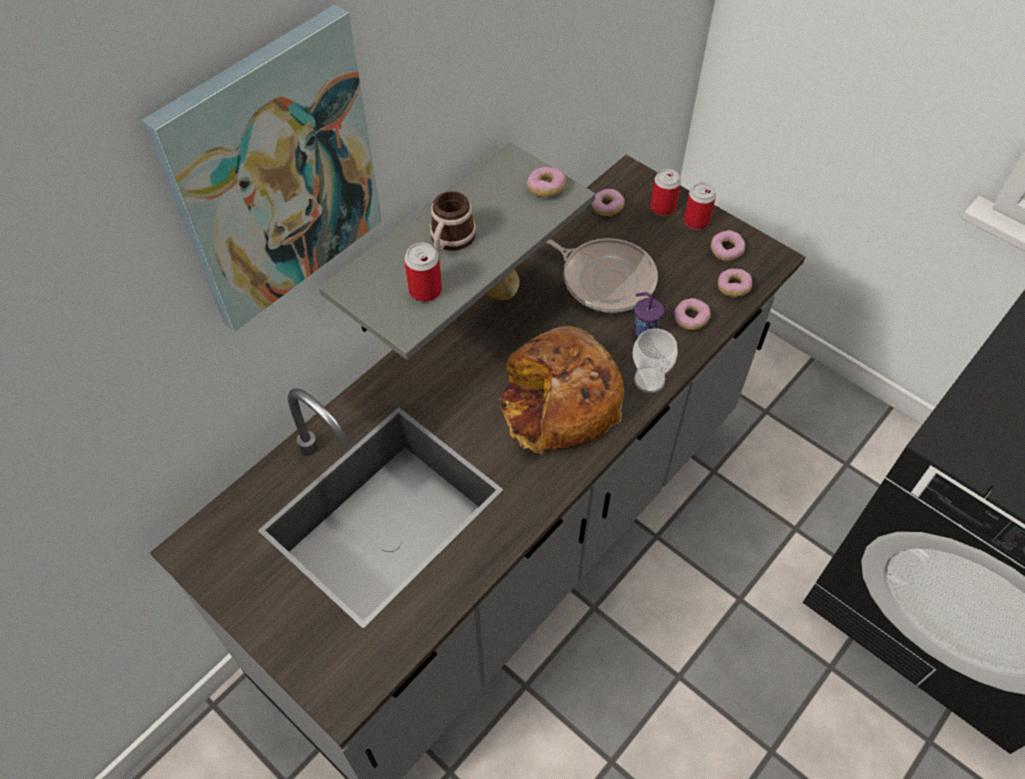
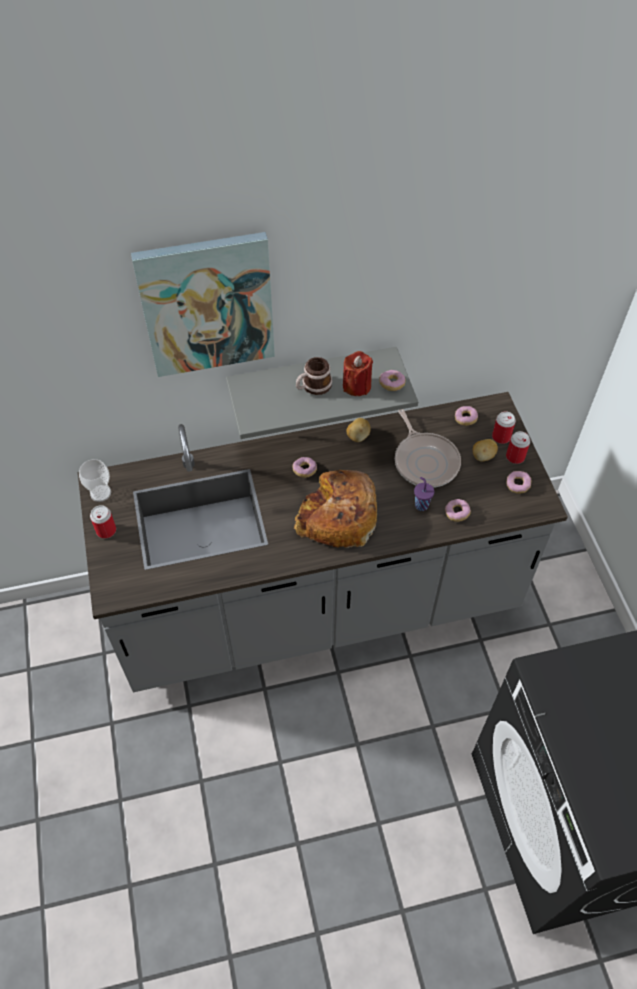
camera: 35 degrees right, 0 degrees up
(425, 290) = (277, 407): can -> can (106, 530)
(505, 211) = (357, 386): none -> red candle
(649, 380) = (399, 534): cup -> cup (100, 493)
(662, 239) = (483, 456): none -> potato
(733, 288) = (501, 509): donut -> donut (304, 470)

